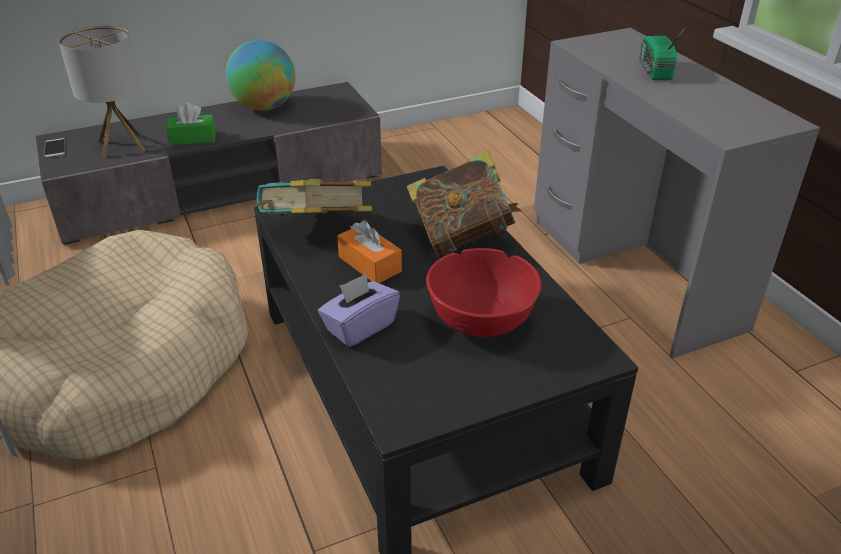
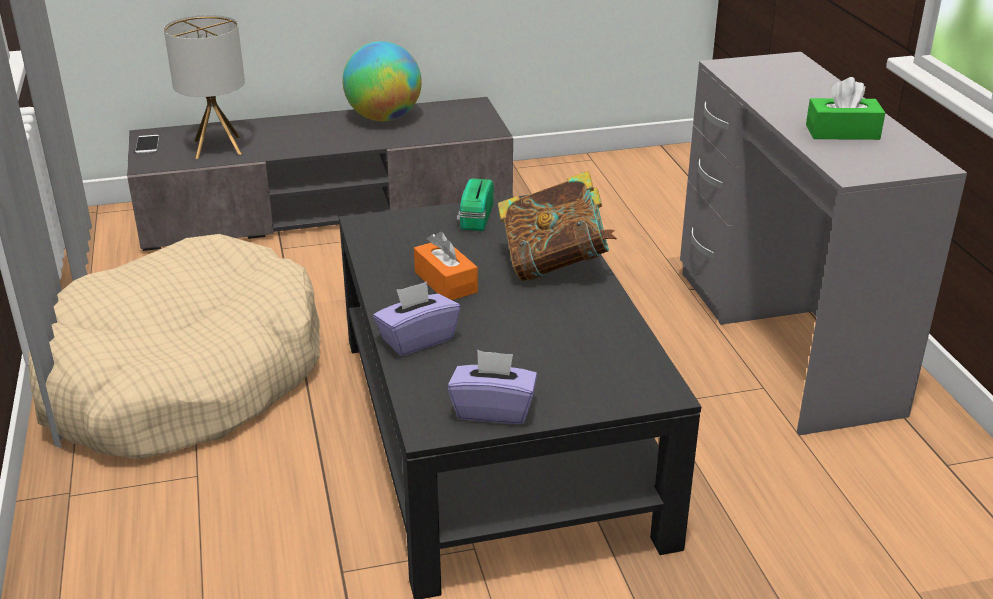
camera: 10 degrees right, 5 degrees down
(193, 138) = (296, 145): green tissue box -> green tissue box (842, 132)
(316, 231) = (398, 245): book -> none
(452, 395) = (493, 410): none -> purple tissue box
(481, 320) = (547, 345): red bowl -> none
(654, 71) = (804, 100): radio -> radio (475, 218)

